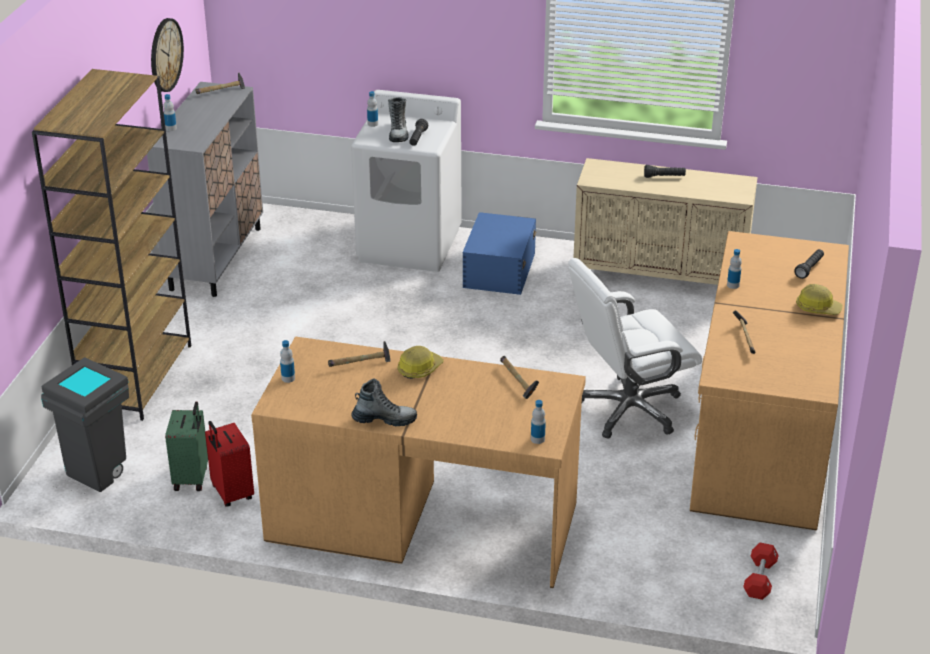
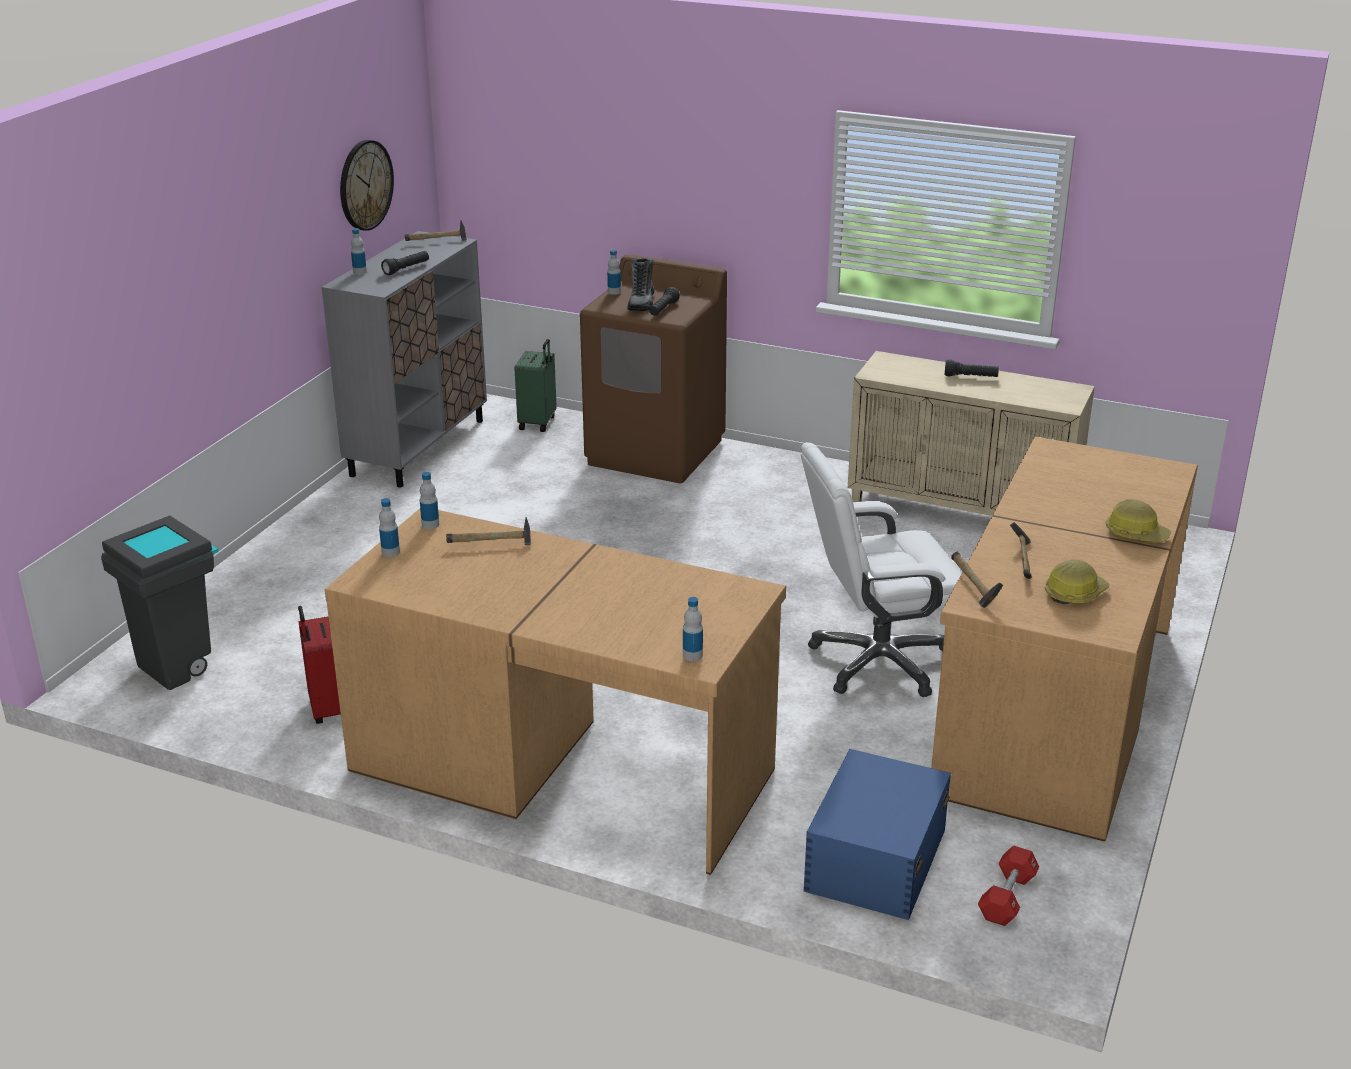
camera: 10 degrees right, 5 degrees down
(136, 377) = (271, 565): brown bookcase -> none
(192, 478) = (289, 686): green suitcase -> green suitcase (538, 423)
(384, 419) = (494, 611): boot -> none
(410, 245) = (656, 452): white washing machine -> brown washing machine
(419, 369) = (565, 557): hard hat -> hard hat (1074, 593)
(498, 270) = (756, 488): blue storage box -> blue storage box (874, 861)
(517, 382) = (690, 584): hammer -> hammer (972, 587)
(733, 285) = (1023, 497): bottle -> bottle (430, 525)
(809, 269) = (1135, 487): black flashlight -> black flashlight (406, 269)

